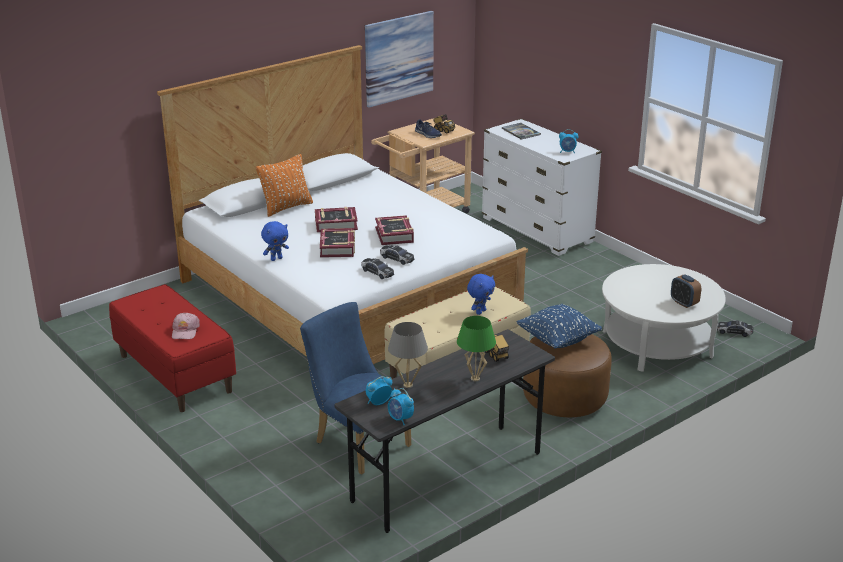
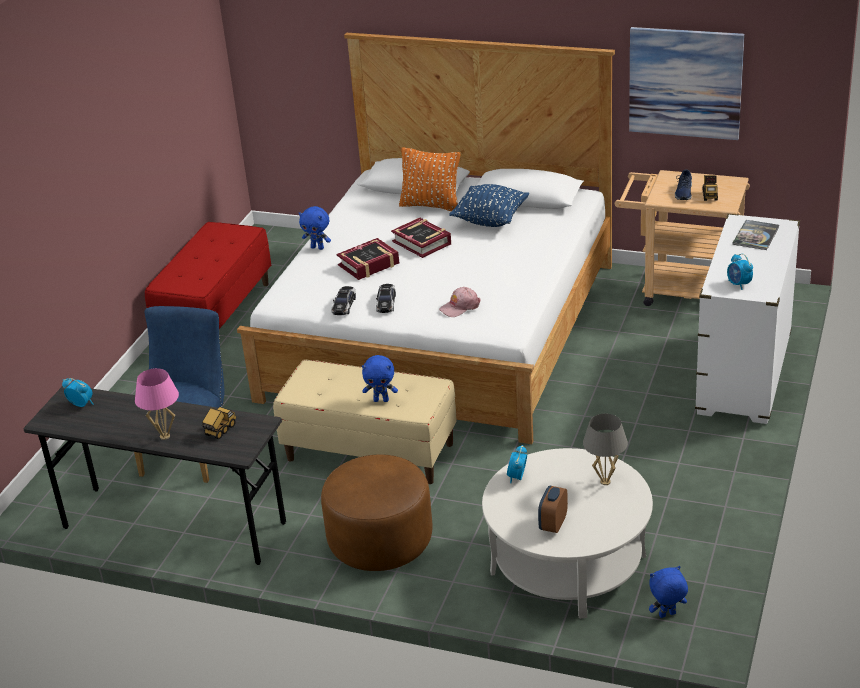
camera: 60 degrees right, 5 degrees up
(185, 331) = (192, 274): pink cap -> pink cap (460, 307)
(394, 235) = (437, 280): book -> none
(400, 419) = (62, 426): alarm clock -> alarm clock (517, 477)
(407, 385) = (123, 406): grey table lamp -> grey table lamp (605, 481)
(475, 379) = (164, 436): green table lamp -> pink table lamp
(558, 340) = (378, 470): blue pillow -> blue pillow (490, 220)
(734, 332) = (667, 615): toy car -> blue plush toy

